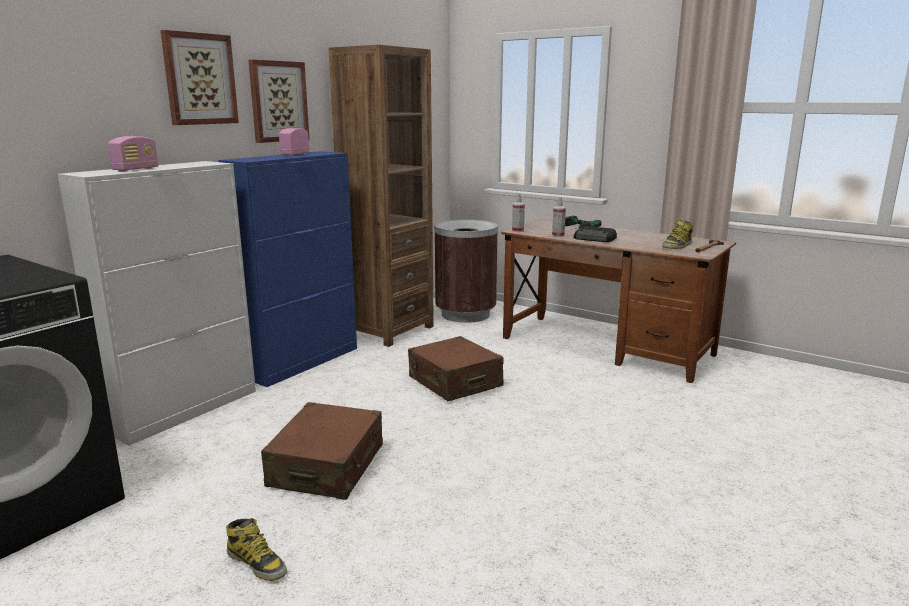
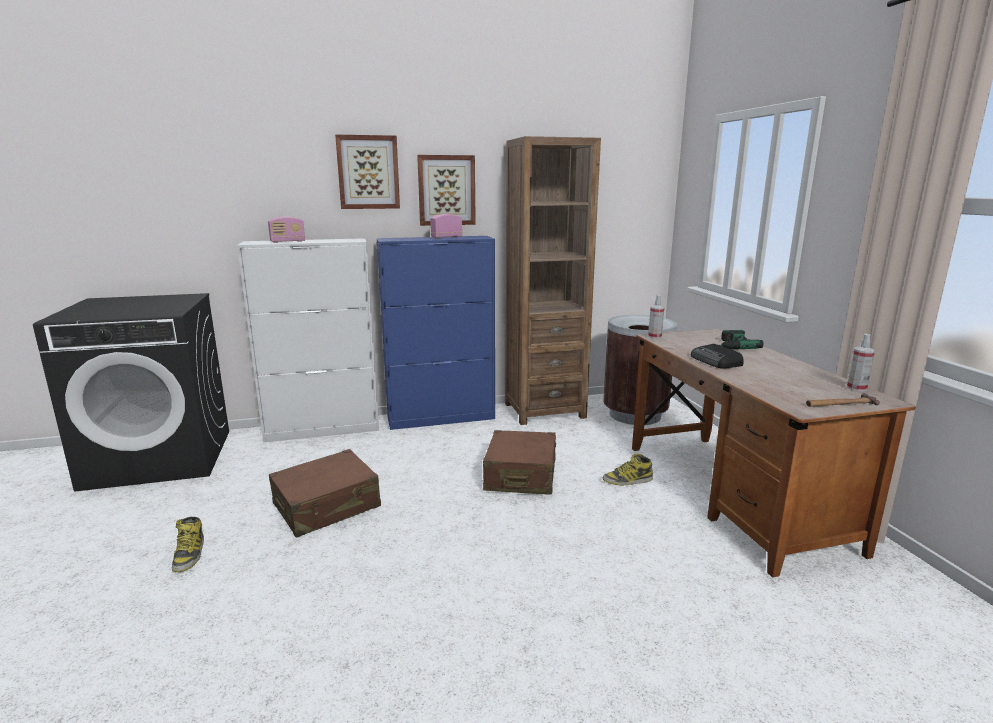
camera: 40 degrees right, 0 degrees up
(558, 235) = (683, 350): spray bottle -> spray bottle (856, 388)
(677, 246) = (801, 392): boot -> boot (627, 480)

